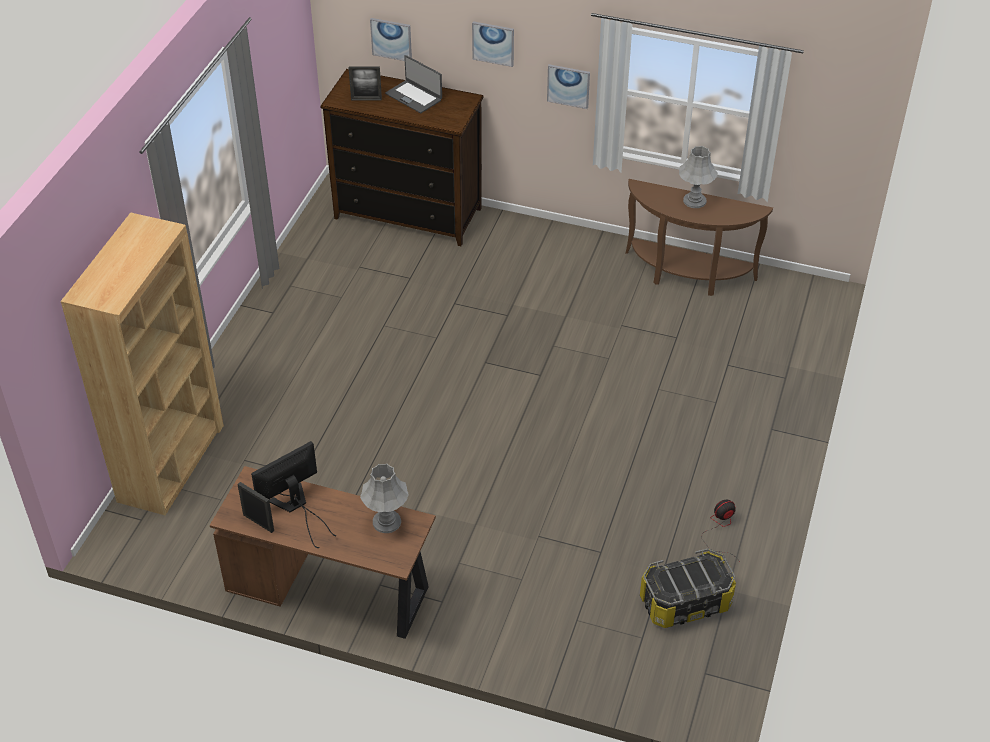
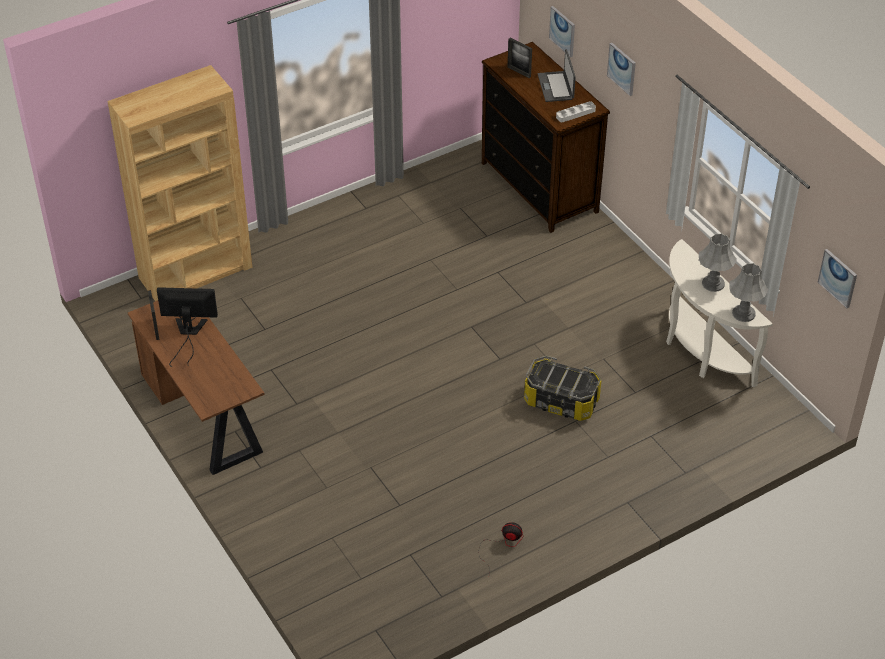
camera: 40 degrees right, 0 degrees up
(386, 521) = (230, 377): grey table lamp -> grey table lamp (743, 313)
(458, 111) = (575, 114): none -> grey tray
(568, 86) = (664, 133): picture -> picture (838, 278)
(685, 602) = (417, 576): storage box -> storage box (561, 401)
(687, 276) = (700, 351): brown console table -> white console table

